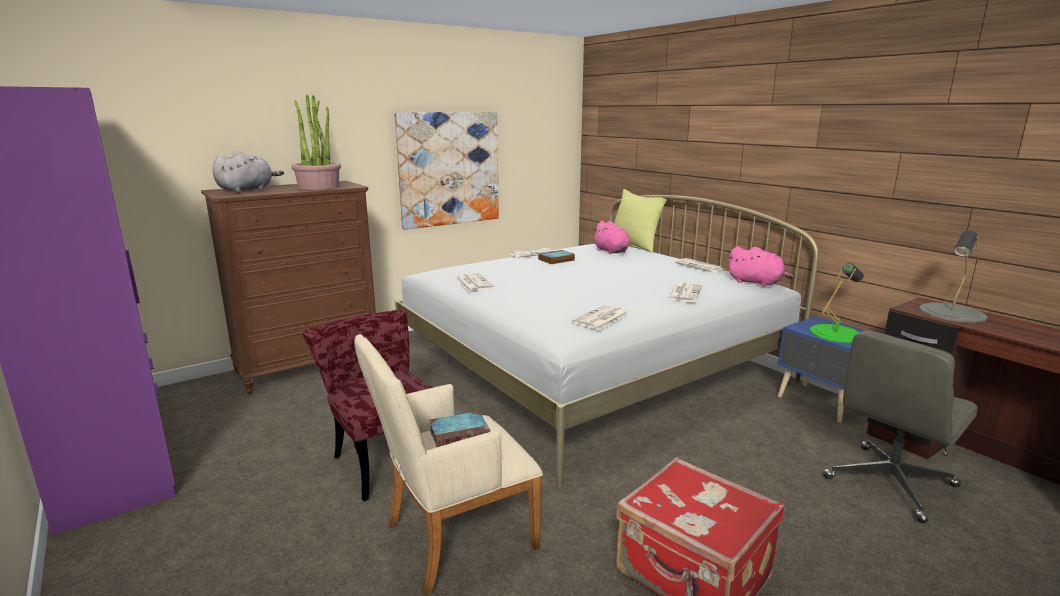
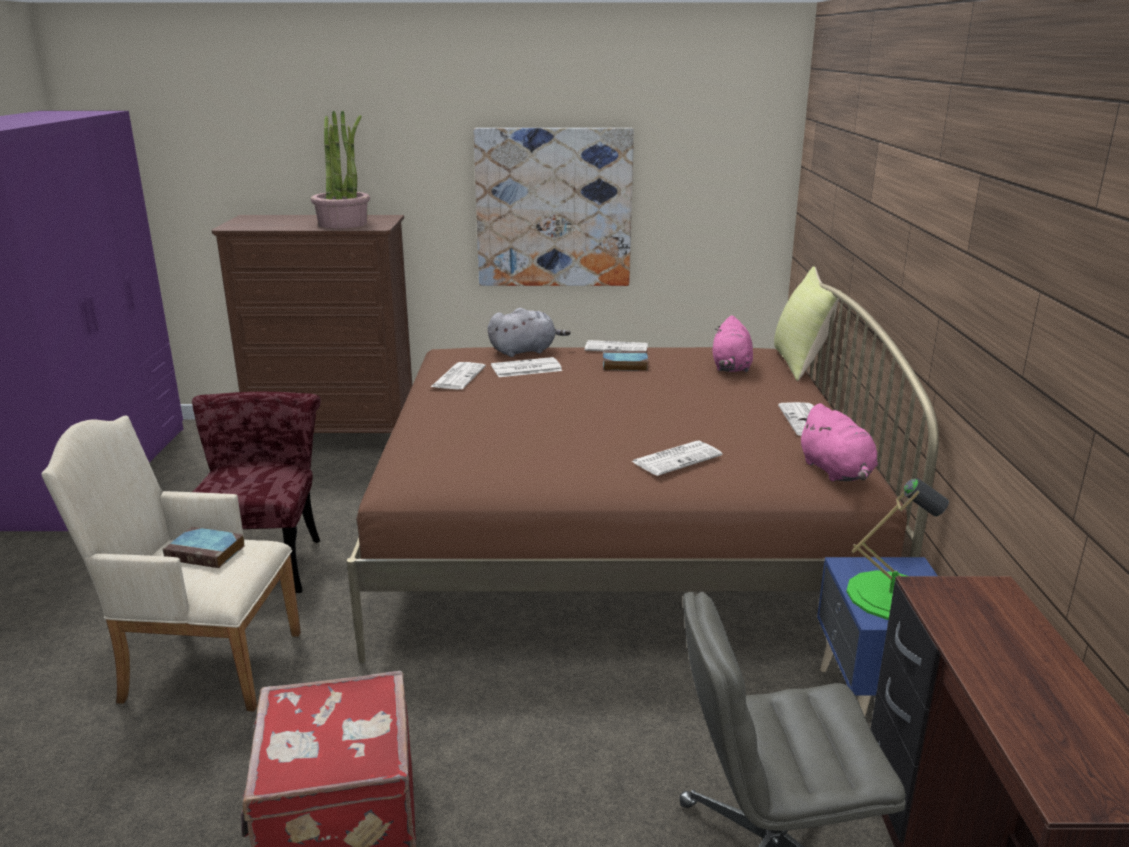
camera: 35 degrees right, 5 degrees up
(247, 190) = (271, 220): grey plush toy -> grey plush toy (525, 351)
(591, 369) = (617, 535): white bed -> brown bed
(601, 318) = (489, 465): newspaper -> newspaper (525, 368)
(952, 313) = (988, 622): grey table lamp -> none

